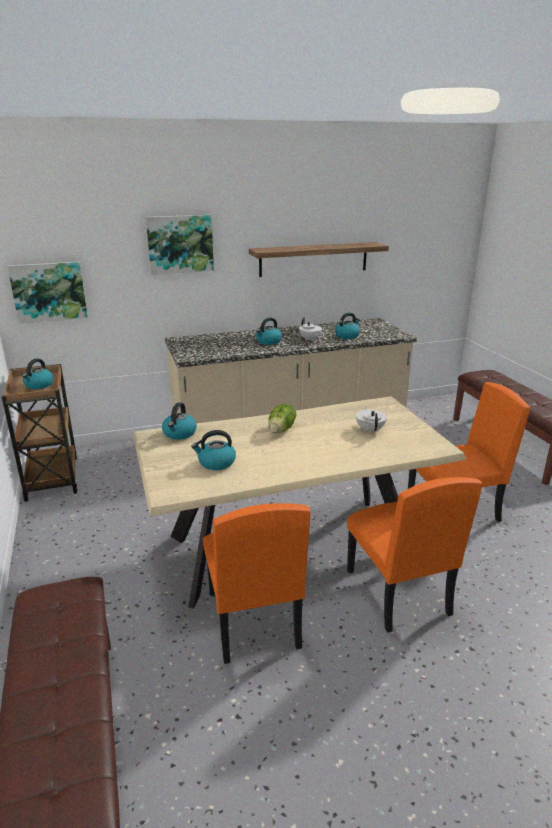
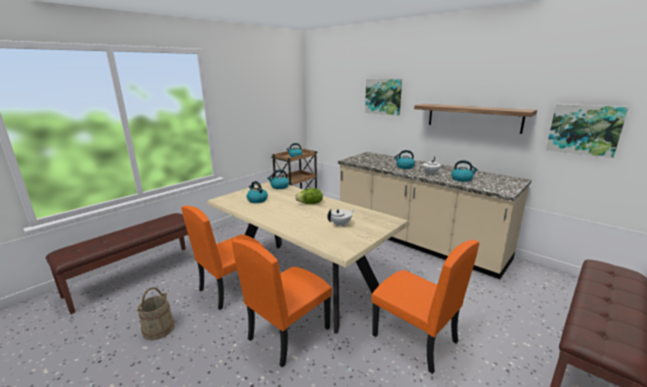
camera: 60 degrees right, 5 degrees down
(49, 292) = (324, 115): picture -> picture (584, 129)
(301, 737) = (158, 329): none -> beige bucket

